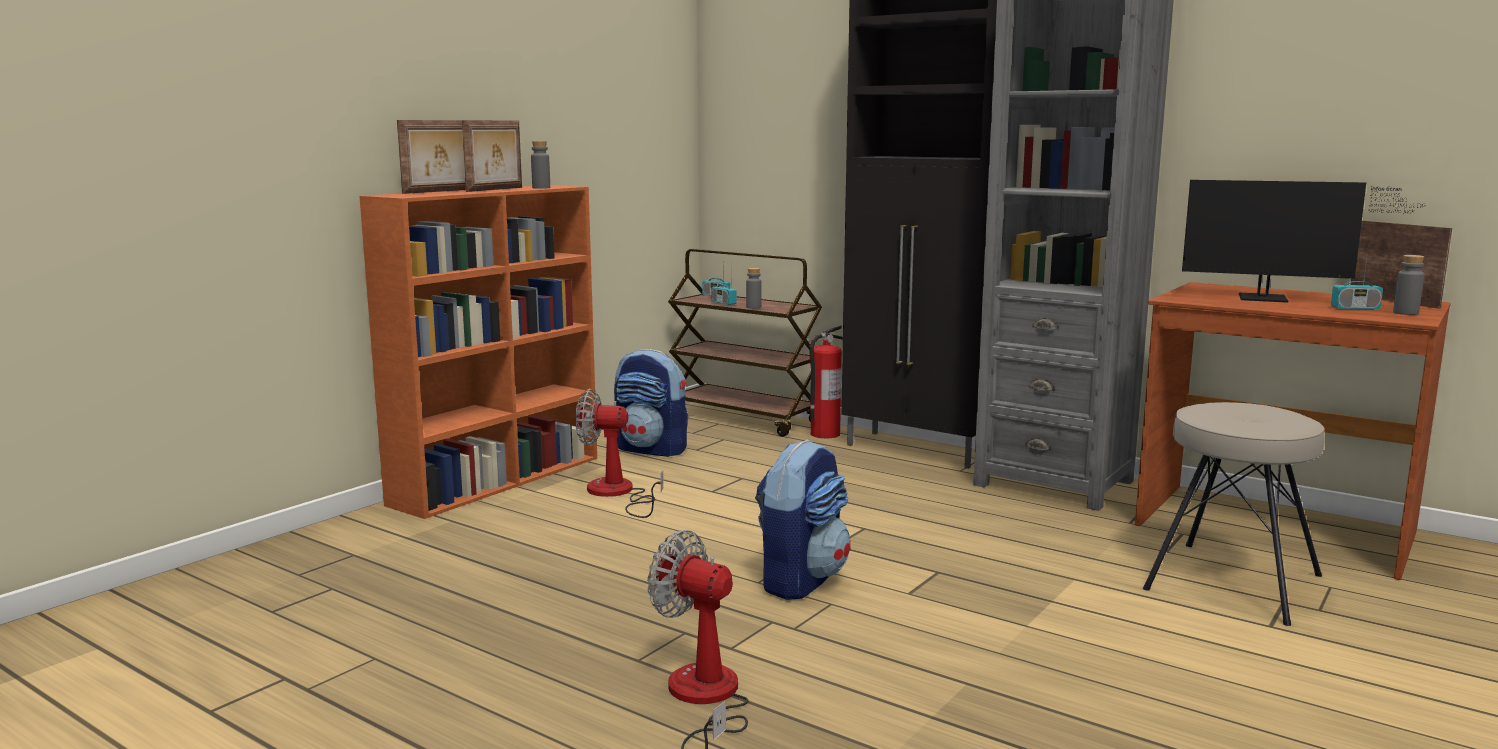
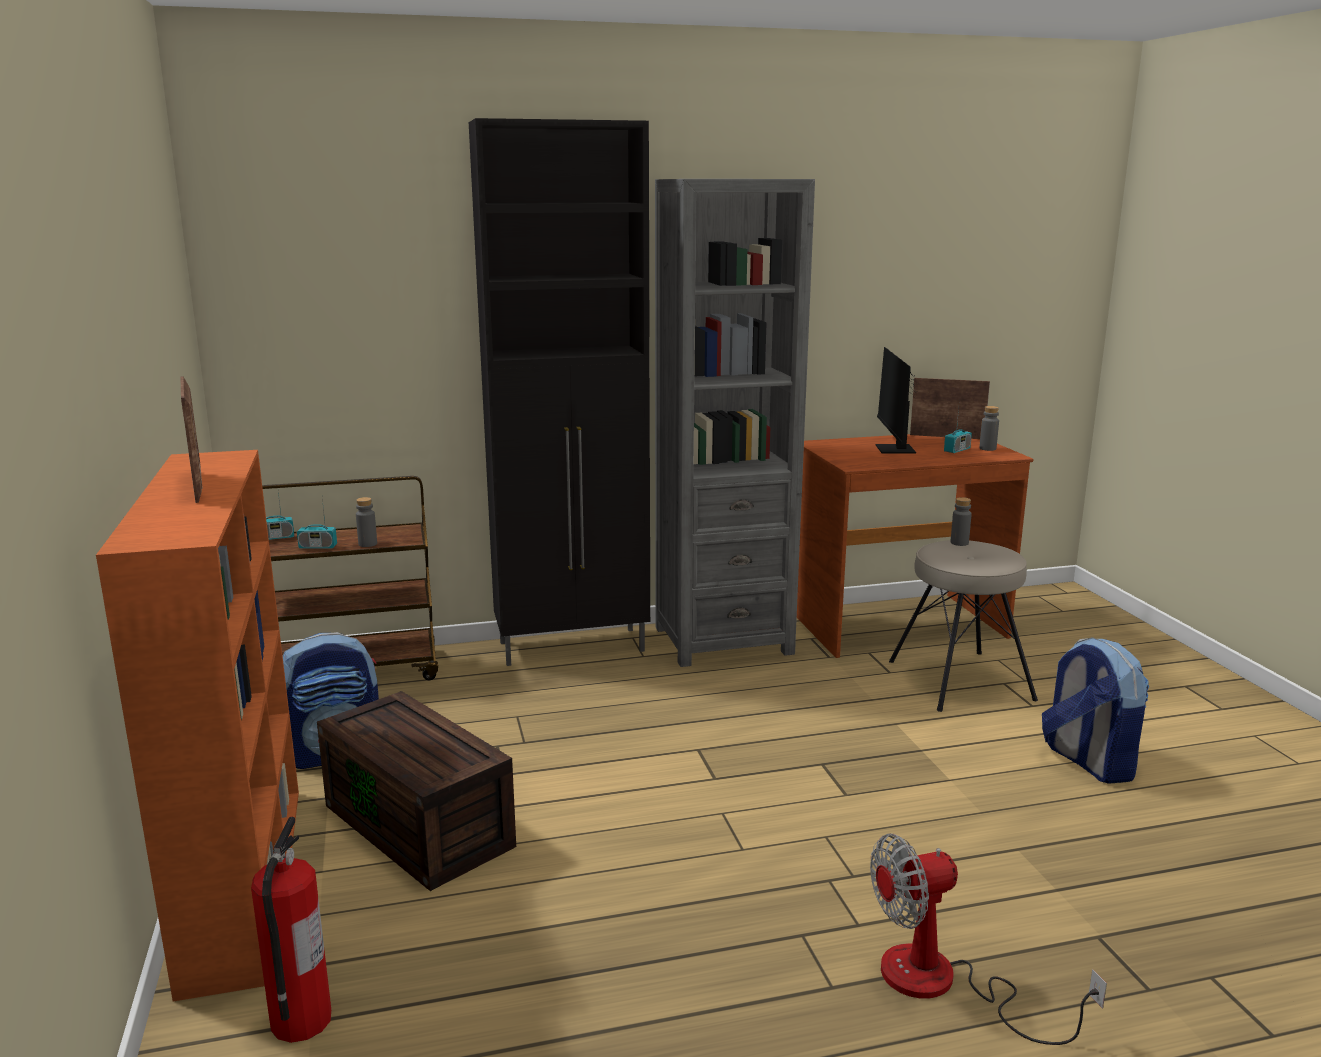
camera: 50 degrees left, 5 degrees up
(439, 191) = (152, 511): picture frame -> none
(541, 188) = (227, 467): grey bottle -> grey bottle (959, 543)
(617, 494) = (422, 825): fan -> brown storage box
(800, 580) = (764, 827): backpack -> backpack (1087, 761)
(824, 434) = (462, 661): fire extinguisher -> fire extinguisher (300, 1021)
(1271, 299) = (895, 450): monitor -> monitor turned 120 degrees clockwise

